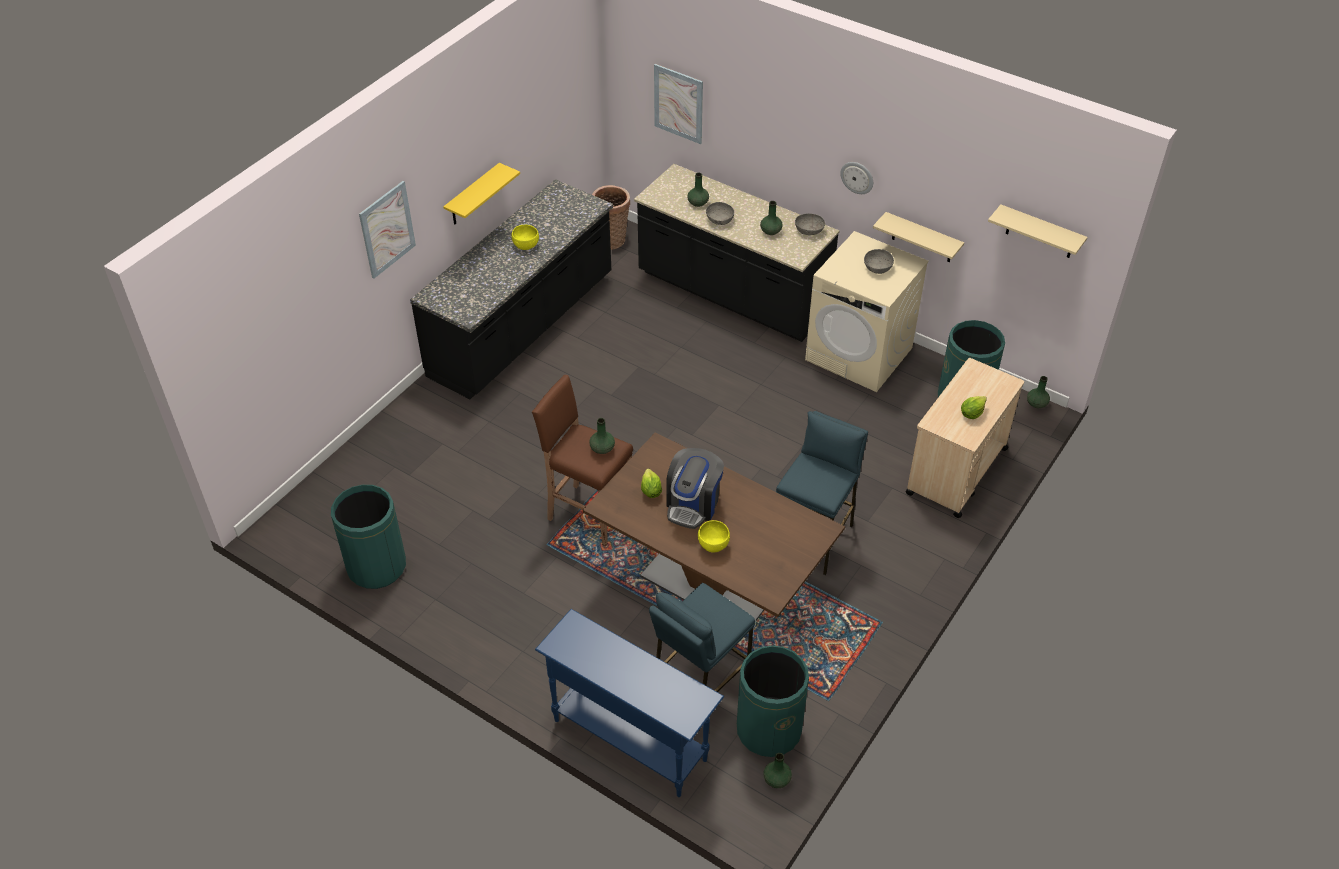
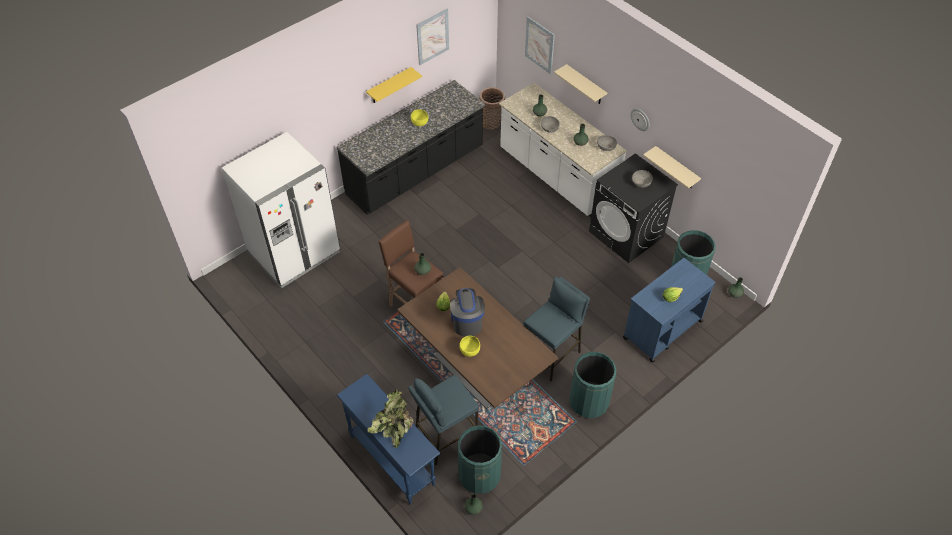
camera: 15 degrees right, 5 degrees up
(375, 475) = (294, 253): none -> white fridge
(377, 566) = (277, 313): green trash can -> green trash can (589, 401)
(387, 229) = (322, 103): picture -> picture (432, 36)
(641, 675) = (394, 427): none -> potted plant
(693, 504) = (467, 321): coffee machine -> coffee machine turned 135 degrees clockwise
(731, 295) = (556, 176): black counter -> white counter
(859, 354) = (626, 234): beige washing machine -> black washing machine
(956, 471) = (662, 330): beige cart -> blue cart
(1040, 232) = (747, 184): beige shelf -> beige shelf (585, 85)

